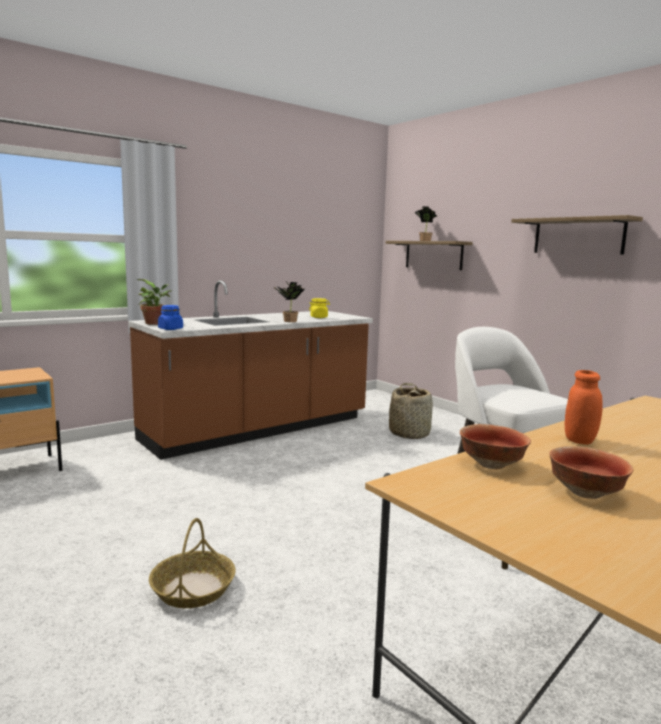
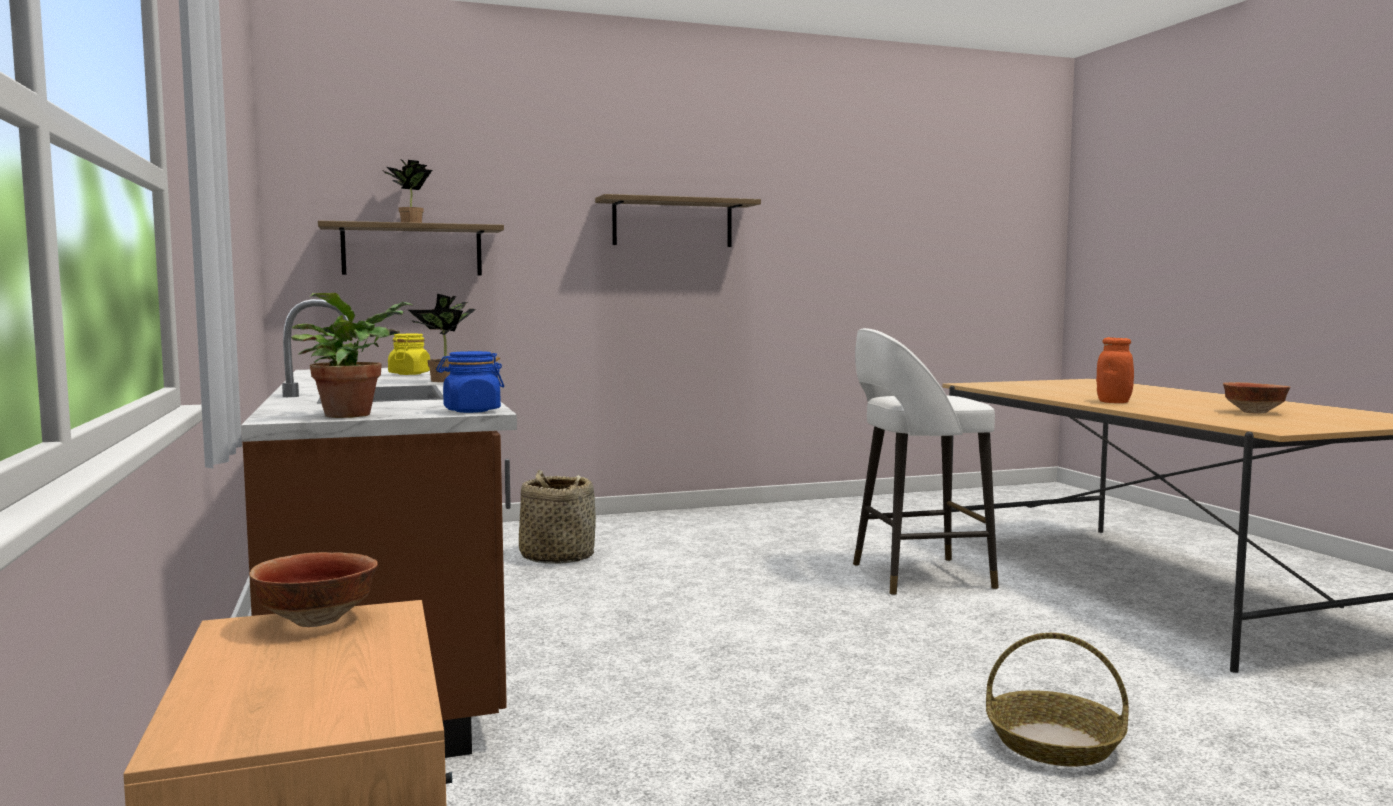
camera: 70 degrees left, 5 degrees down
(492, 464) = (1201, 416): bowl -> bowl (316, 619)

